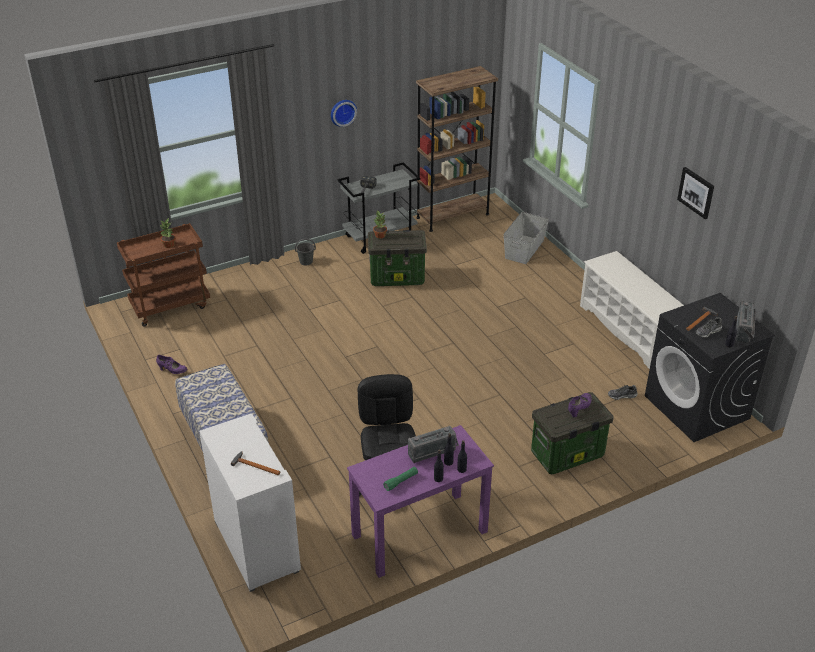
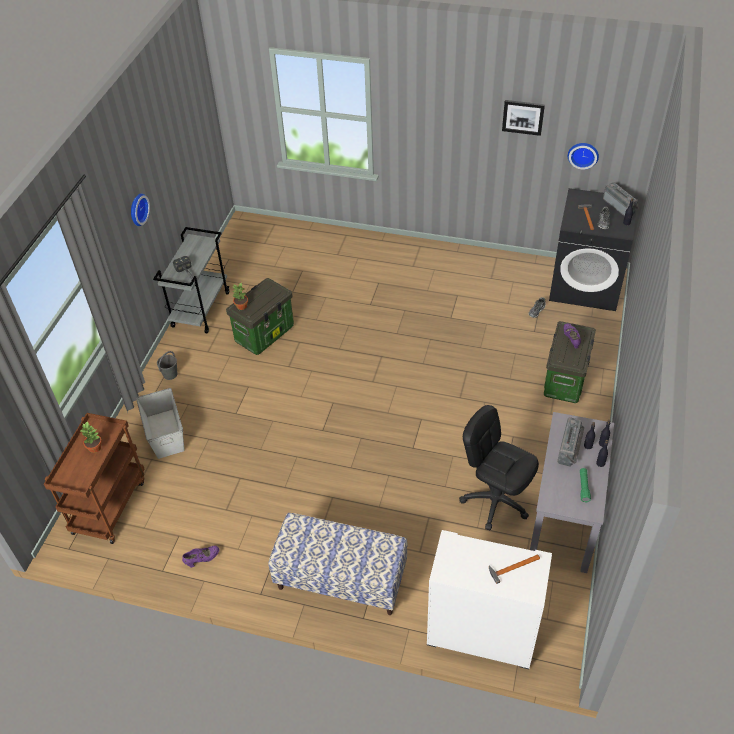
camera: 45 degrees left, 10 degrees up
(419, 533) = (564, 518): purple desk -> grey desk
(452, 216) = (231, 251): brown bookcase -> none
(525, 249) = (324, 243): grey storage box -> grey storage box (166, 433)
(629, 330) = (476, 259): white shoe rack -> none
(737, 259) = (583, 154): none -> wall clock

